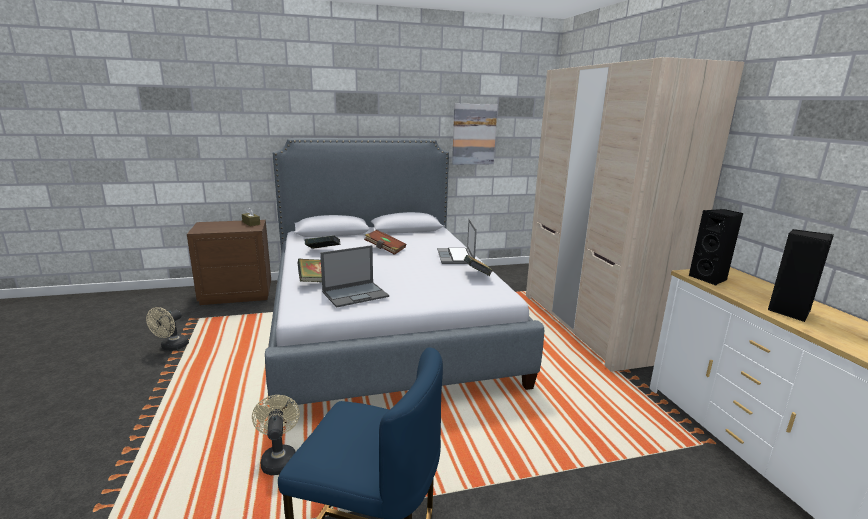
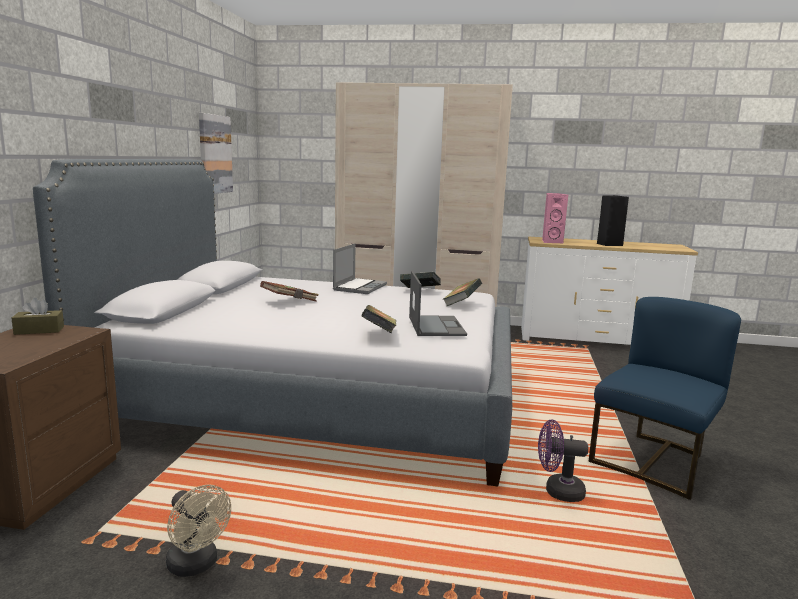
camera: 65 degrees left, 5 degrees down
(279, 458) = (558, 491): beige fan -> purple fan
(323, 251) = (250, 322): book -> book (461, 304)
(456, 257) = (359, 287): laptop -> laptop turned 90 degrees counterclockwise
(710, 279) = (551, 242): black speaker -> pink speaker

